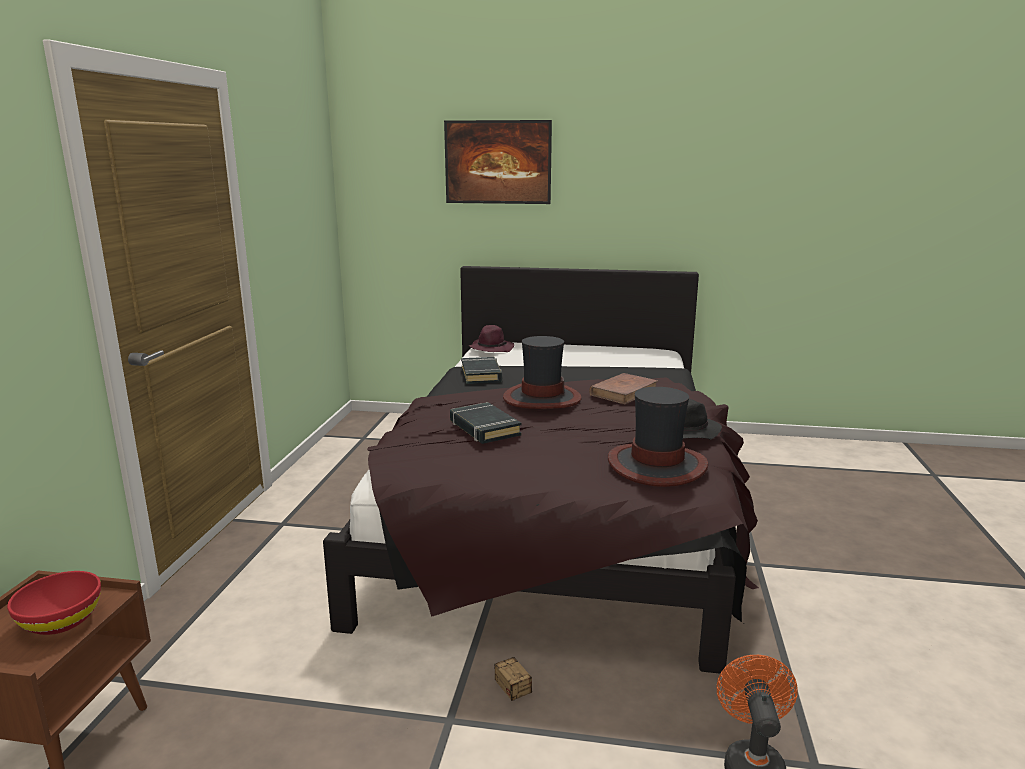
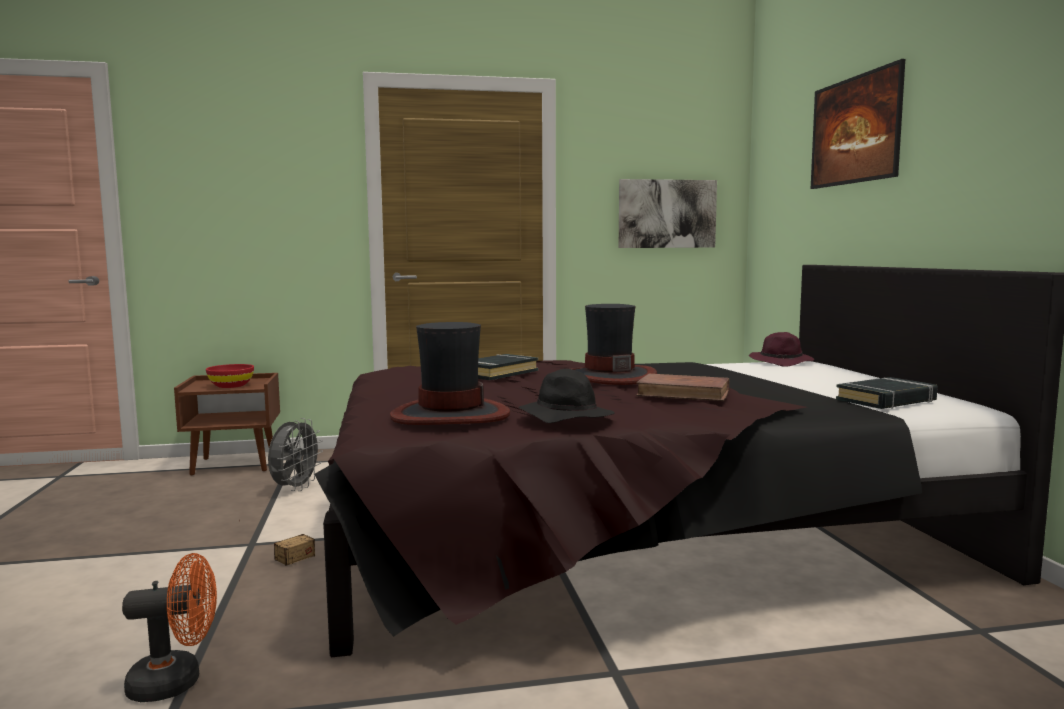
camera: 70 degrees right, 10 degrees down
(267, 679) = (295, 488): none -> grey fan
(303, 224) = (666, 214): none -> picture
(481, 375) = (676, 367): black book -> black book (886, 400)

